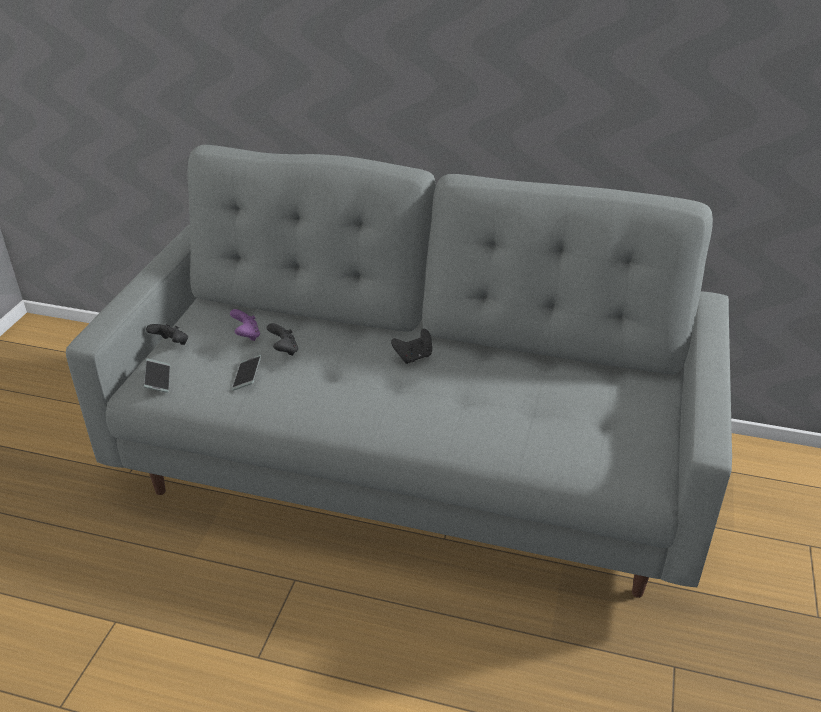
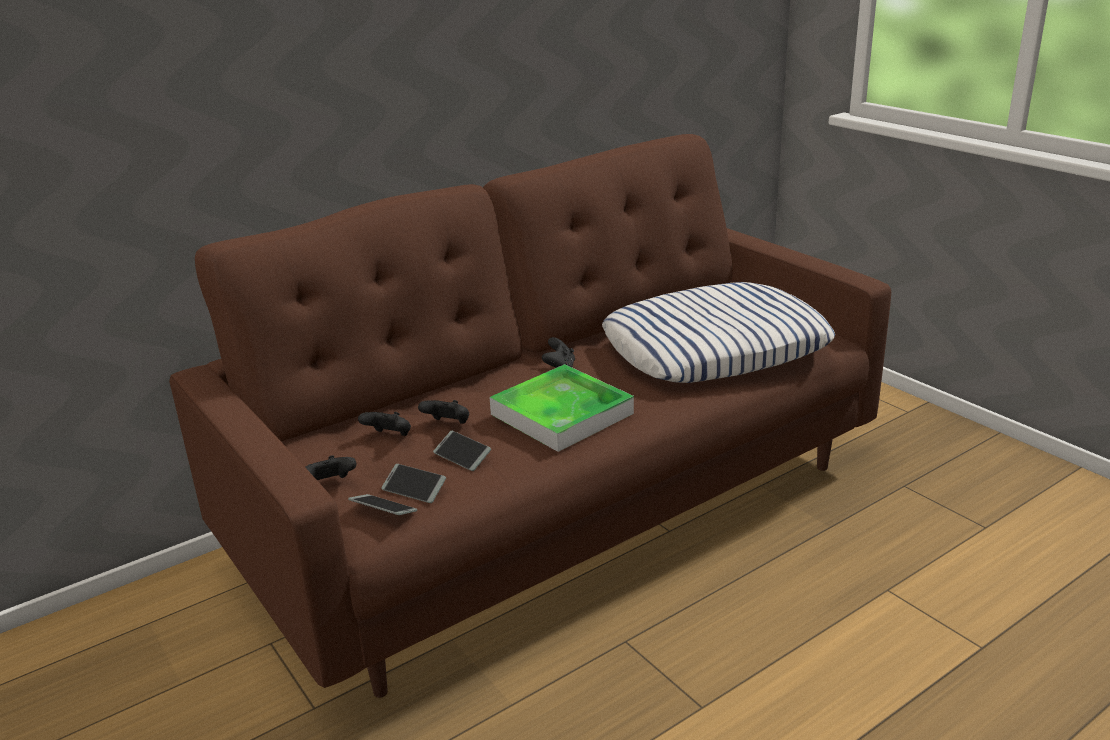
camera: 50 degrees left, 10 degrees down
(191, 378) = (414, 489): none -> phone
(246, 335) = (389, 437): purple game controller -> black game controller
(344, 391) = (561, 414): none -> tray
(411, 467) = (562, 510): grey sofa -> brown sofa
(543, 418) = (715, 347): none -> pillow

